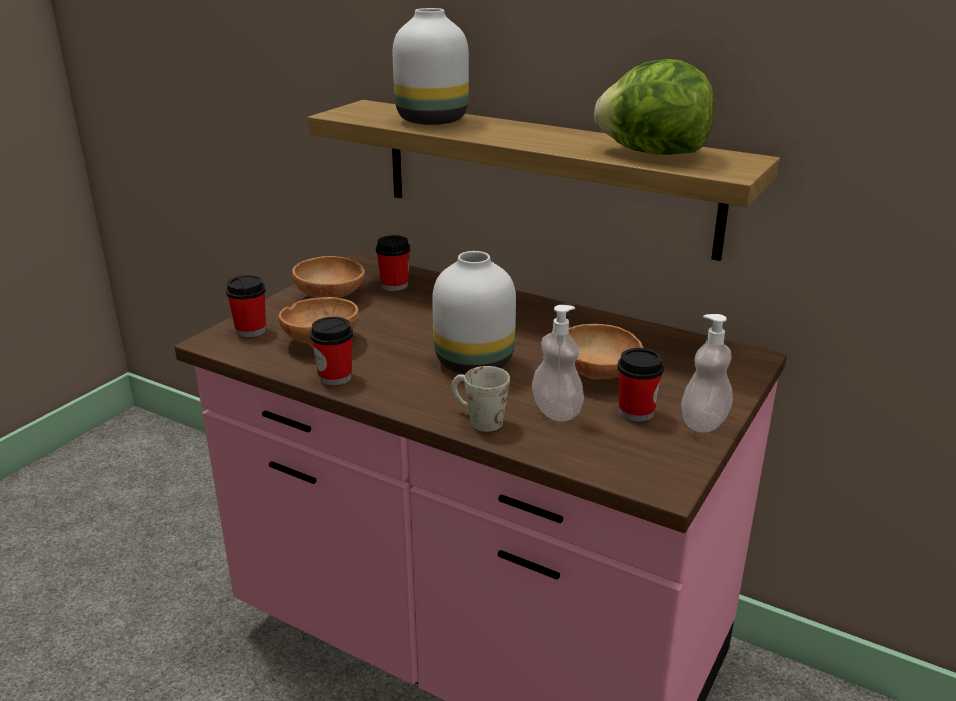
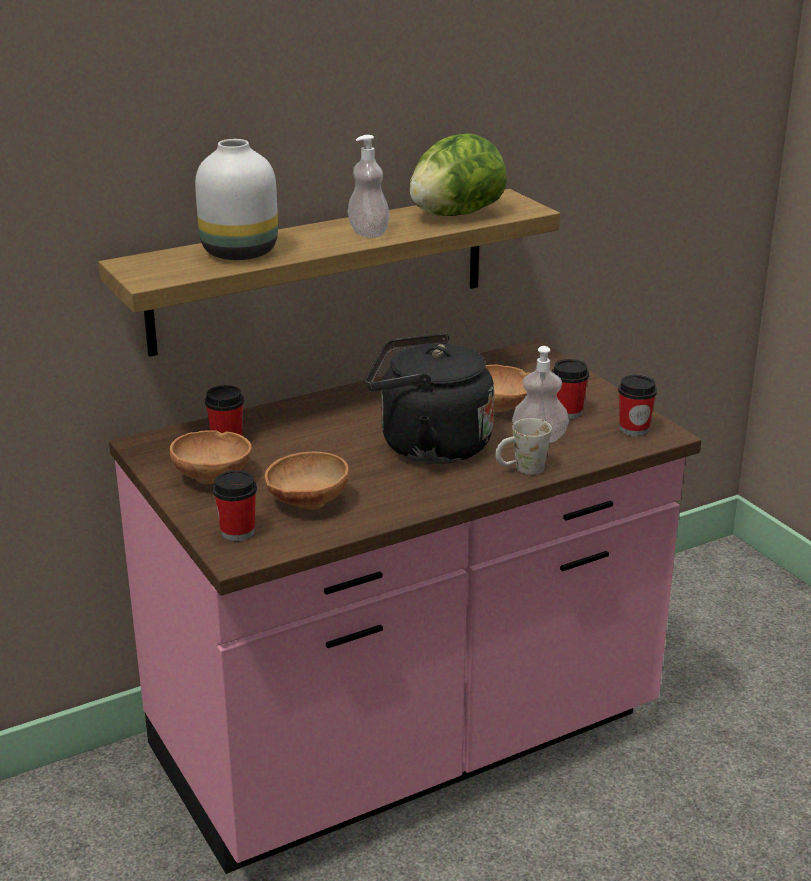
camera: 60 degrees left, 0 degrees up
(335, 377) = (387, 511): cup -> cup (634, 429)
(475, 362) = (427, 446): white vase -> black kettle
(704, 423) = (602, 396): soap dispenser -> soap dispenser (368, 233)

